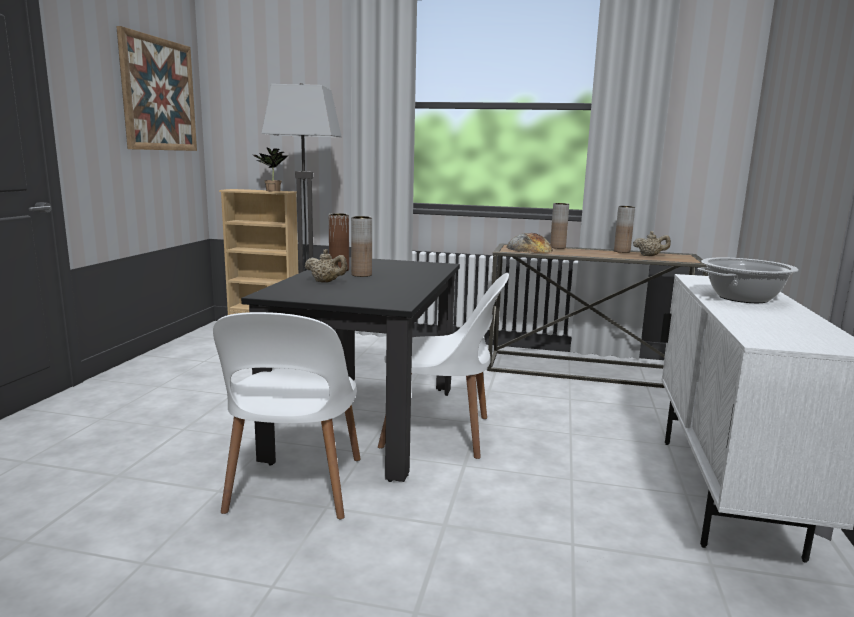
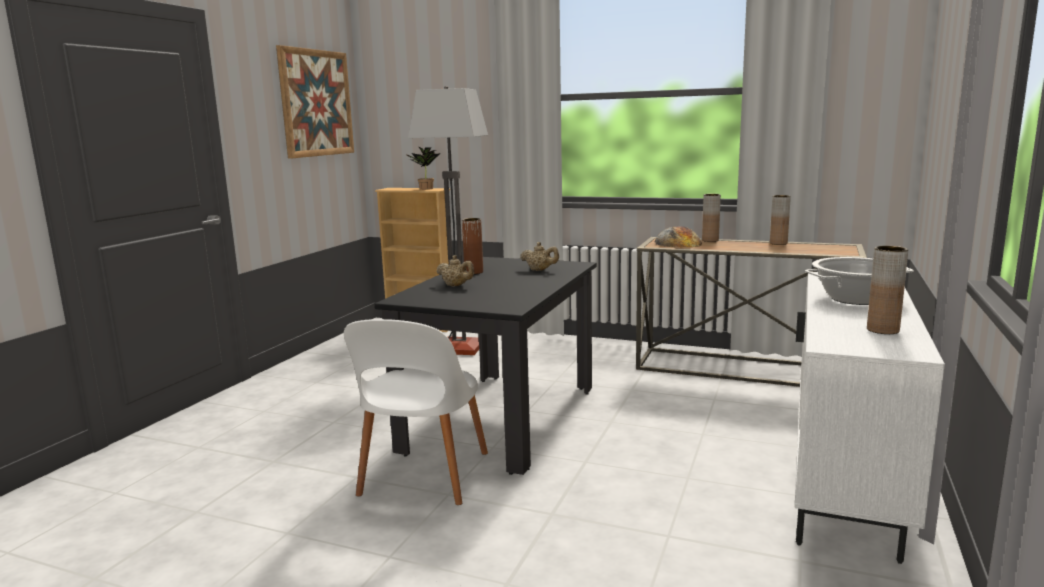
camera: 10 degrees right, 0 degrees up
(361, 275) = (492, 277): brown vase -> brown vase (882, 330)
(441, 433) = (571, 431): white chair -> none
(650, 256) = (806, 248): beige teapot -> beige teapot (540, 270)

